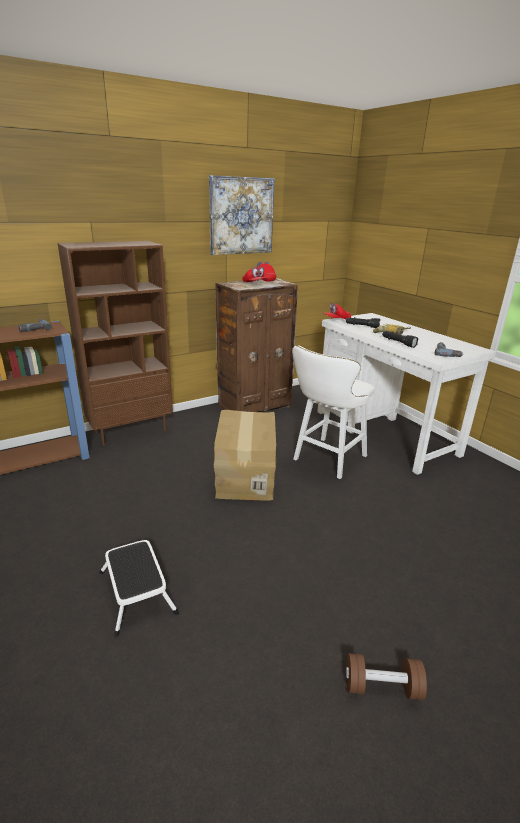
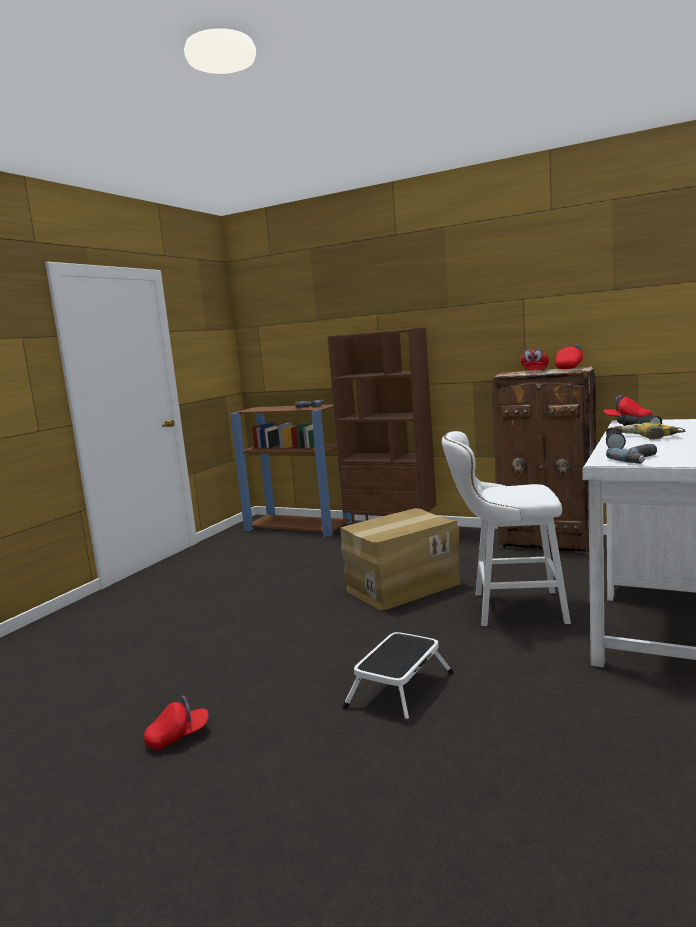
camera: 60 degrees right, 15 degrees down
(138, 591) = (198, 611): black step ladder -> black step ladder (400, 690)
(241, 216) = (543, 290): picture -> none
(382, 687) = (178, 737): brown dumbbell -> red cap

